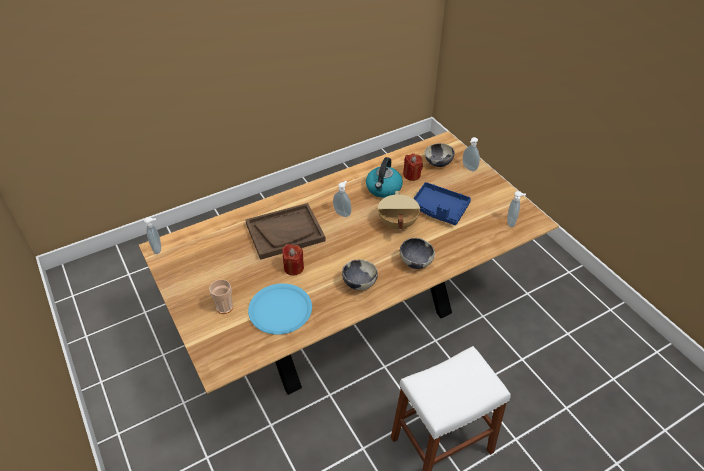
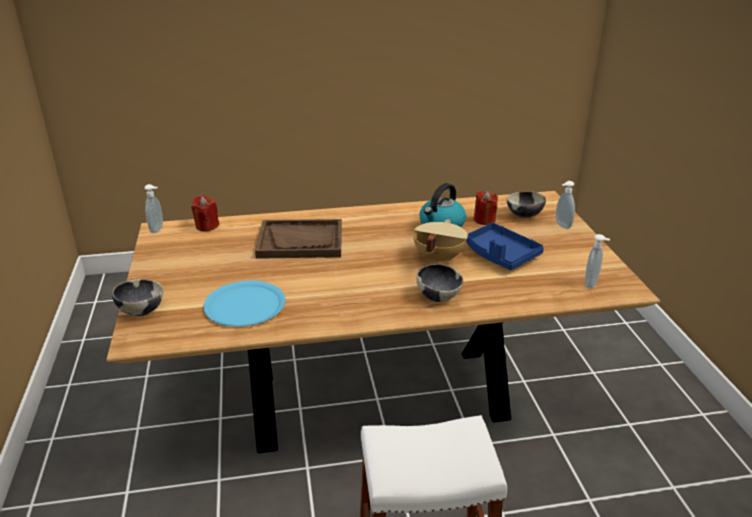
camera: 20 degrees right, 15 degrees down
(224, 307) = (186, 290): cup -> none
(293, 268) = (287, 272): red candle -> red candle (207, 226)
(342, 213) = (378, 237): soap dispenser -> none
(359, 283) = (354, 302): bowl -> bowl (141, 310)

